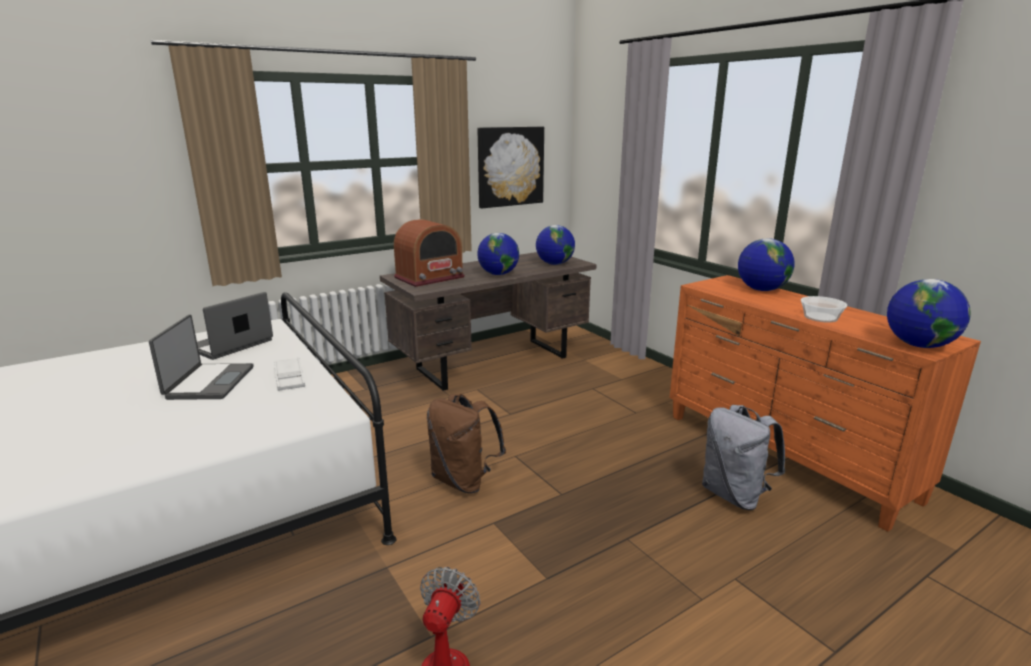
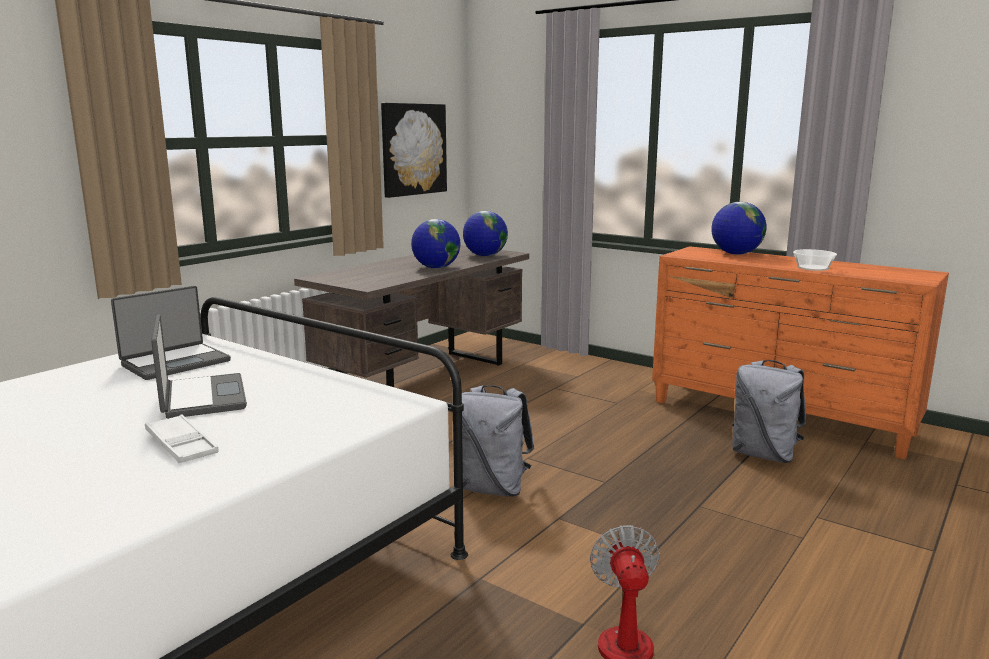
camera: 20 degrees left, 5 degrees down
(231, 345) = (175, 362): laptop -> laptop turned 150 degrees counterclockwise
(289, 378) = (302, 382): white tray -> white tray (181, 445)
(429, 277) = (360, 276): radio -> none
(464, 481) = (493, 488): brown backpack -> grey backpack
(918, 345) = (911, 278): globe -> none

